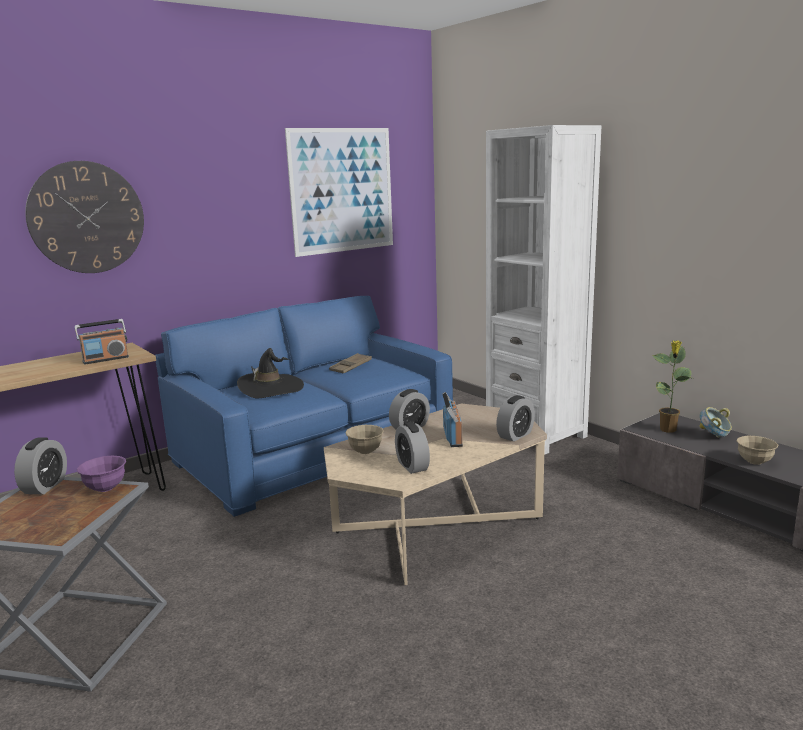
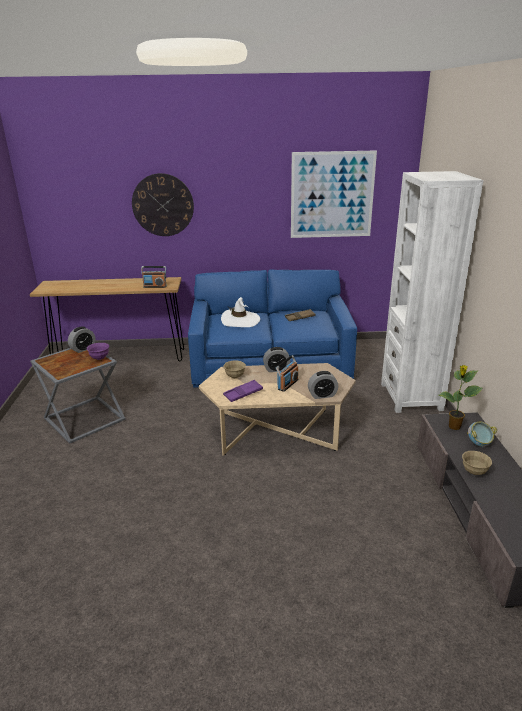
camera: 35 degrees right, 10 degrees up
(271, 388) = (240, 320): black hat -> white hat
(412, 466) = (243, 393): alarm clock -> purple tray

